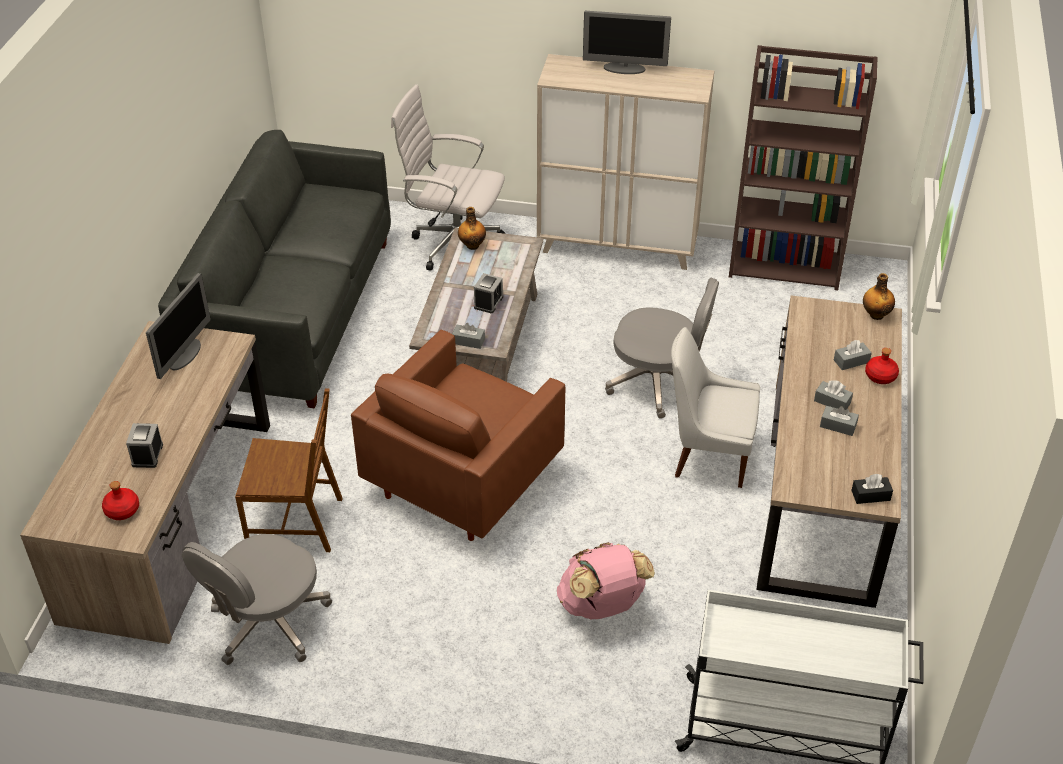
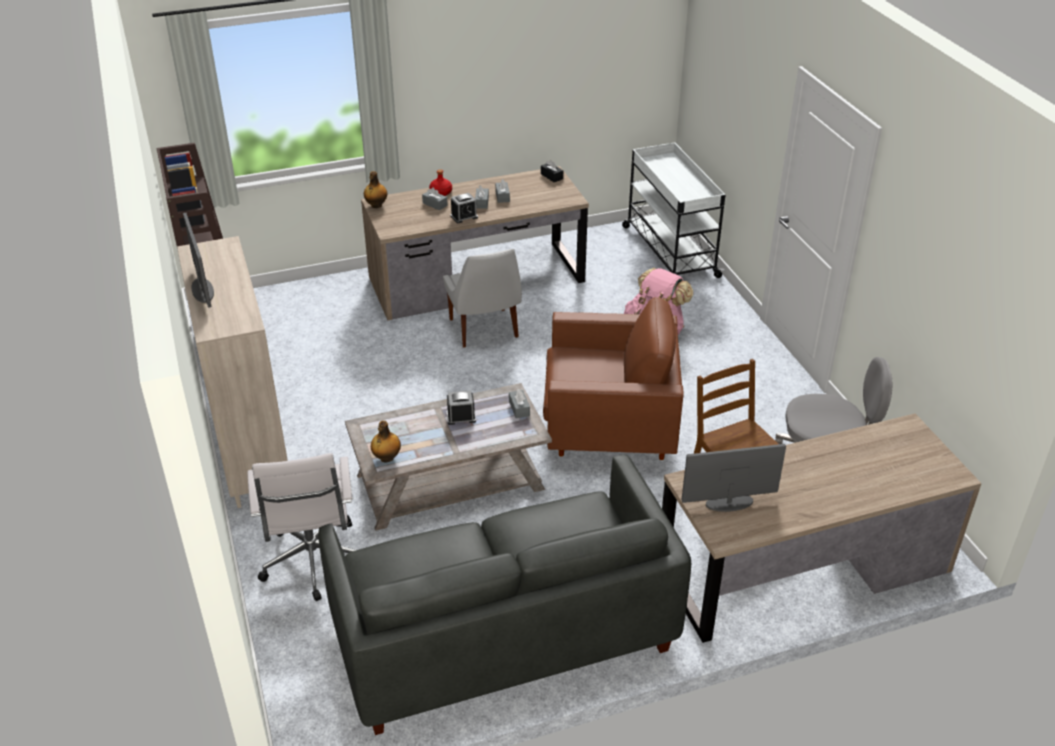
camera: 120 degrees left, 5 degrees down
(122, 510) = (899, 443): red bottle -> none
(147, 455) = (843, 461): alarm clock -> alarm clock (464, 217)
(658, 382) = (425, 373): grey office chair -> none

